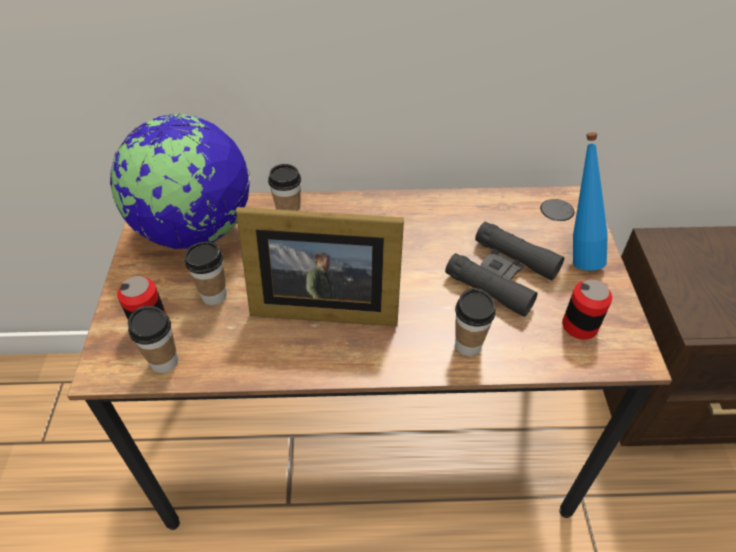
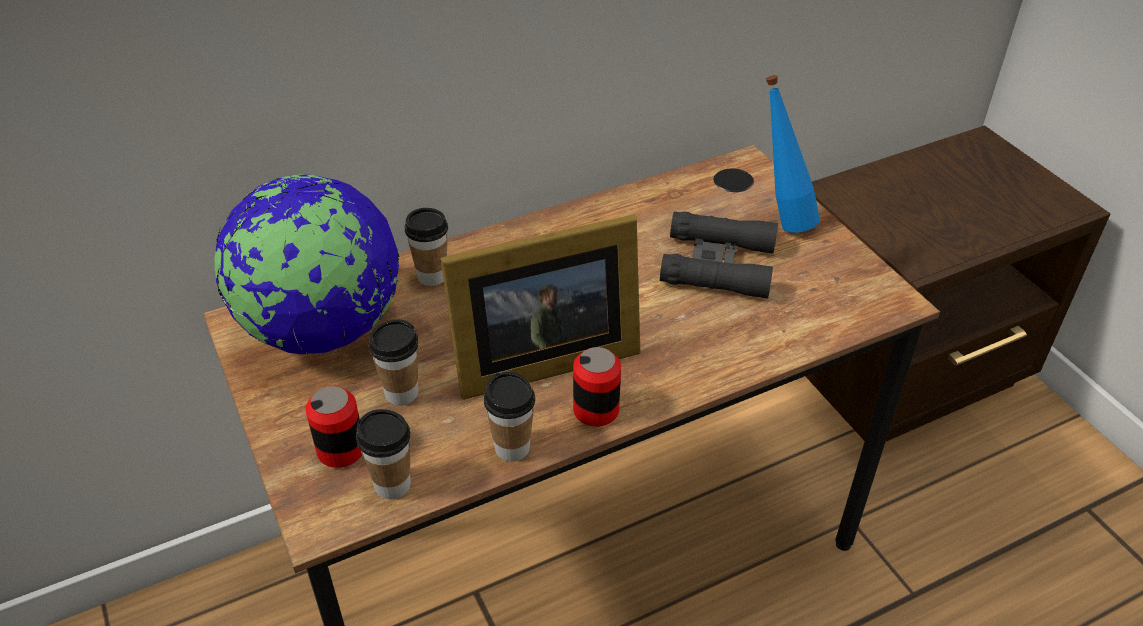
camera: 25 degrees left, 5 degrees down
(468, 345) = (727, 346): cup -> cup (512, 448)
(579, 326) = (826, 290): can -> can (596, 410)

